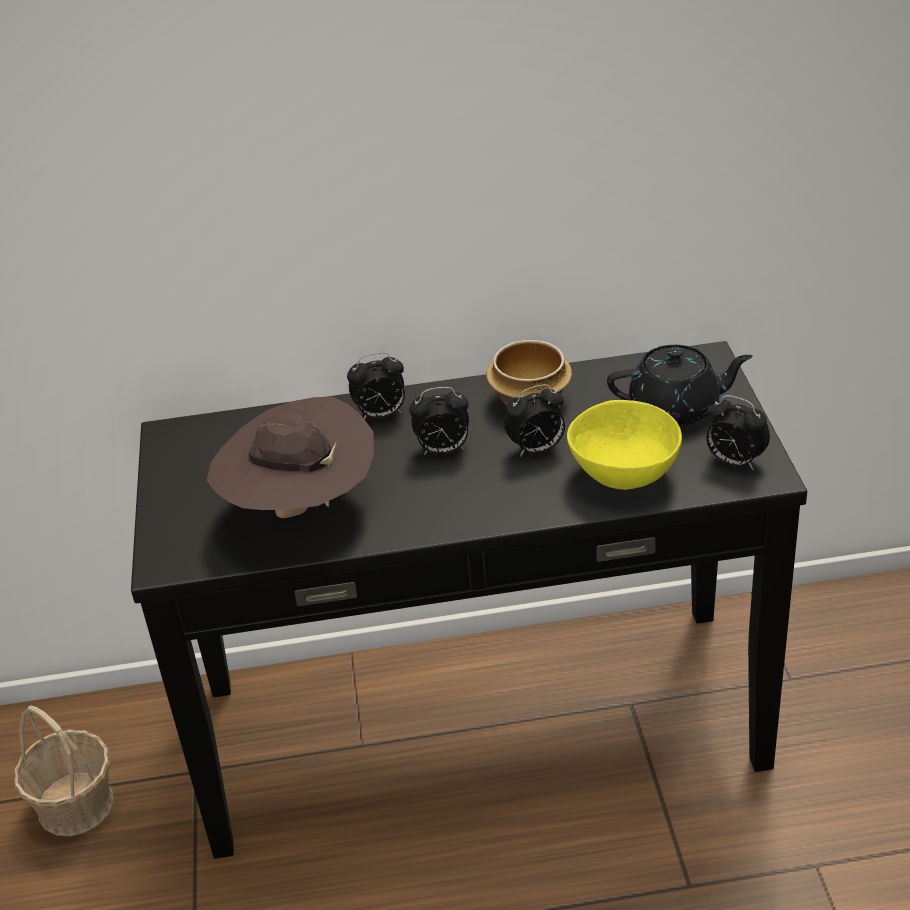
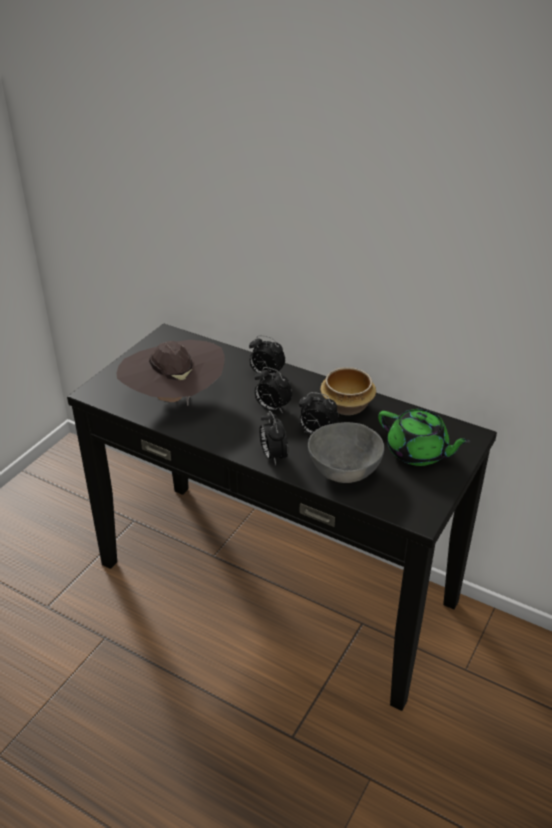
camera: 35 degrees right, 0 degrees up
(76, 804) = (76, 503): basket -> none
(624, 476) = (343, 472): yellow bowl -> grey bowl
(676, 408) = (418, 453): black teapot -> green teapot
(734, 462) = (411, 500): alarm clock -> alarm clock (273, 456)

